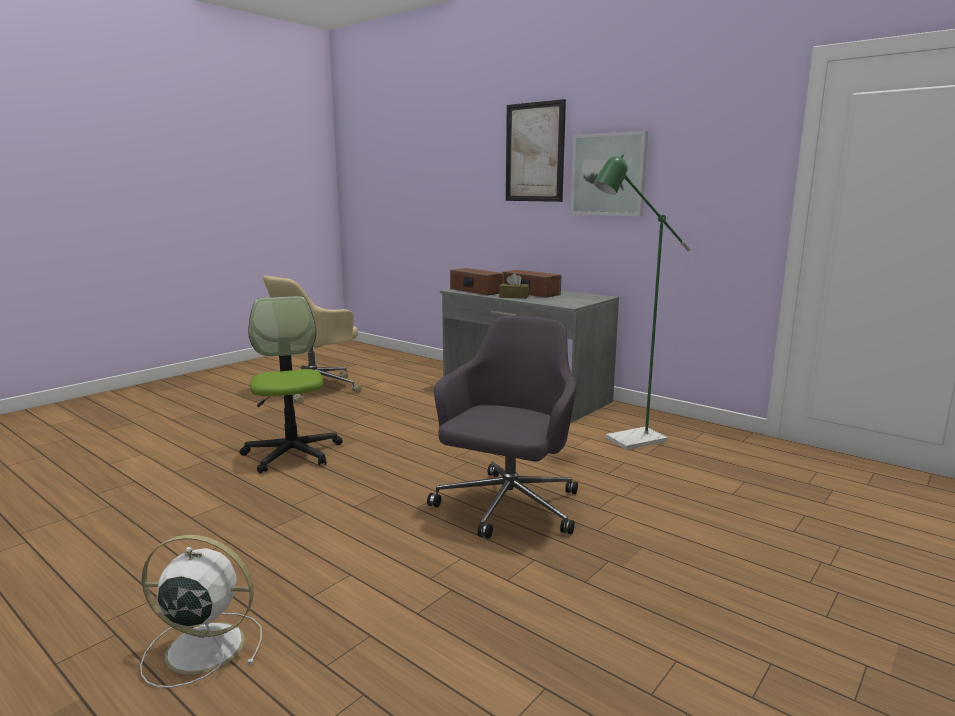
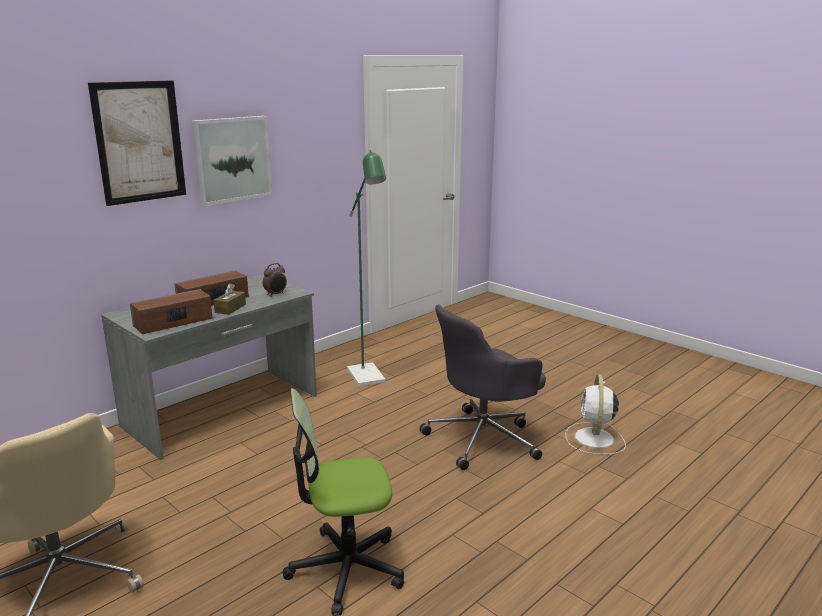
camera: 85 degrees left, 5 degrees up
(201, 647) = (697, 568): white fan -> white fan (594, 439)
(507, 507) = (484, 438): grey office chair -> grey office chair turned 60 degrees counterclockwise
(559, 302) = (276, 294): none -> alarm clock

